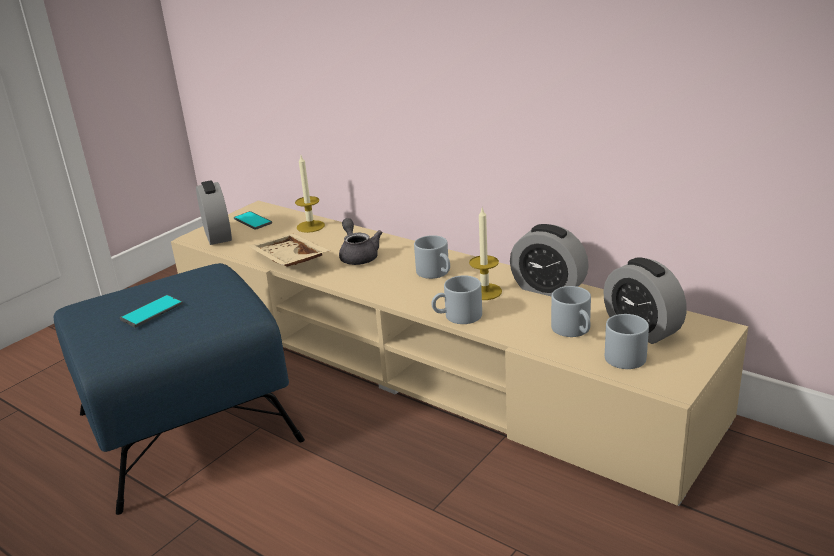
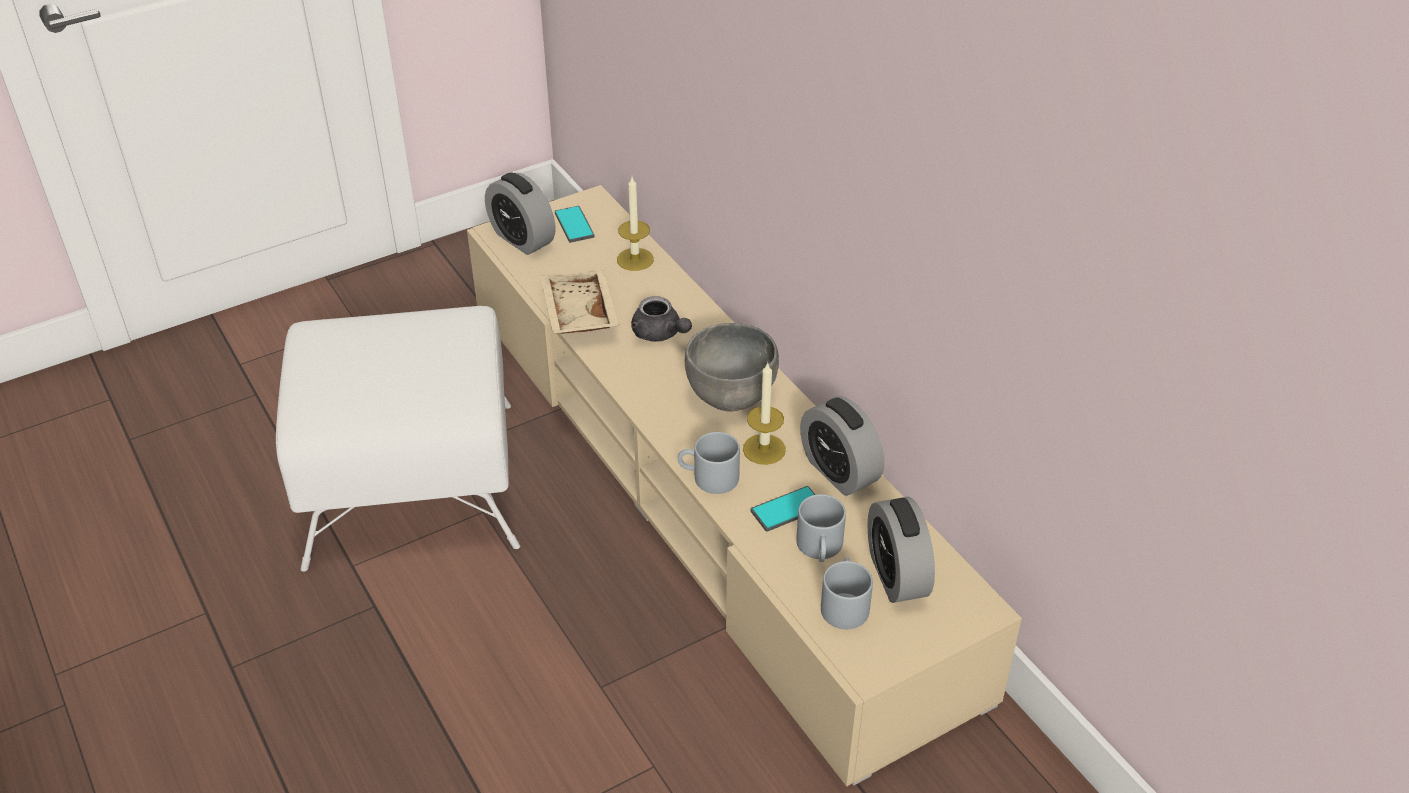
camera: 20 degrees right, 15 degrees up
(152, 312) = (375, 372): phone -> phone (787, 509)
(190, 426) = (413, 483): blue ottoman -> white ottoman
(218, 235) = (522, 239): alarm clock -> alarm clock turned 135 degrees clockwise
(358, 256) = (660, 334): grey teapot -> grey teapot turned 135 degrees clockwise
(436, 273) = (730, 397): grey mug -> grey bowl

